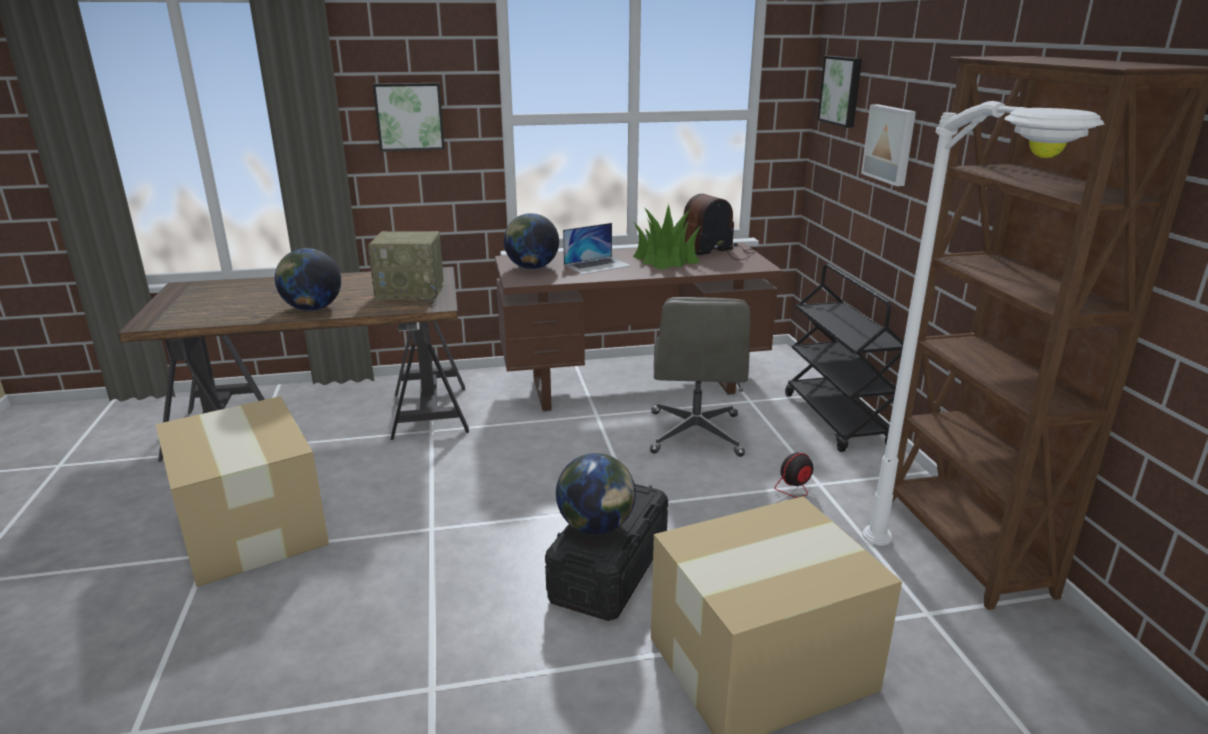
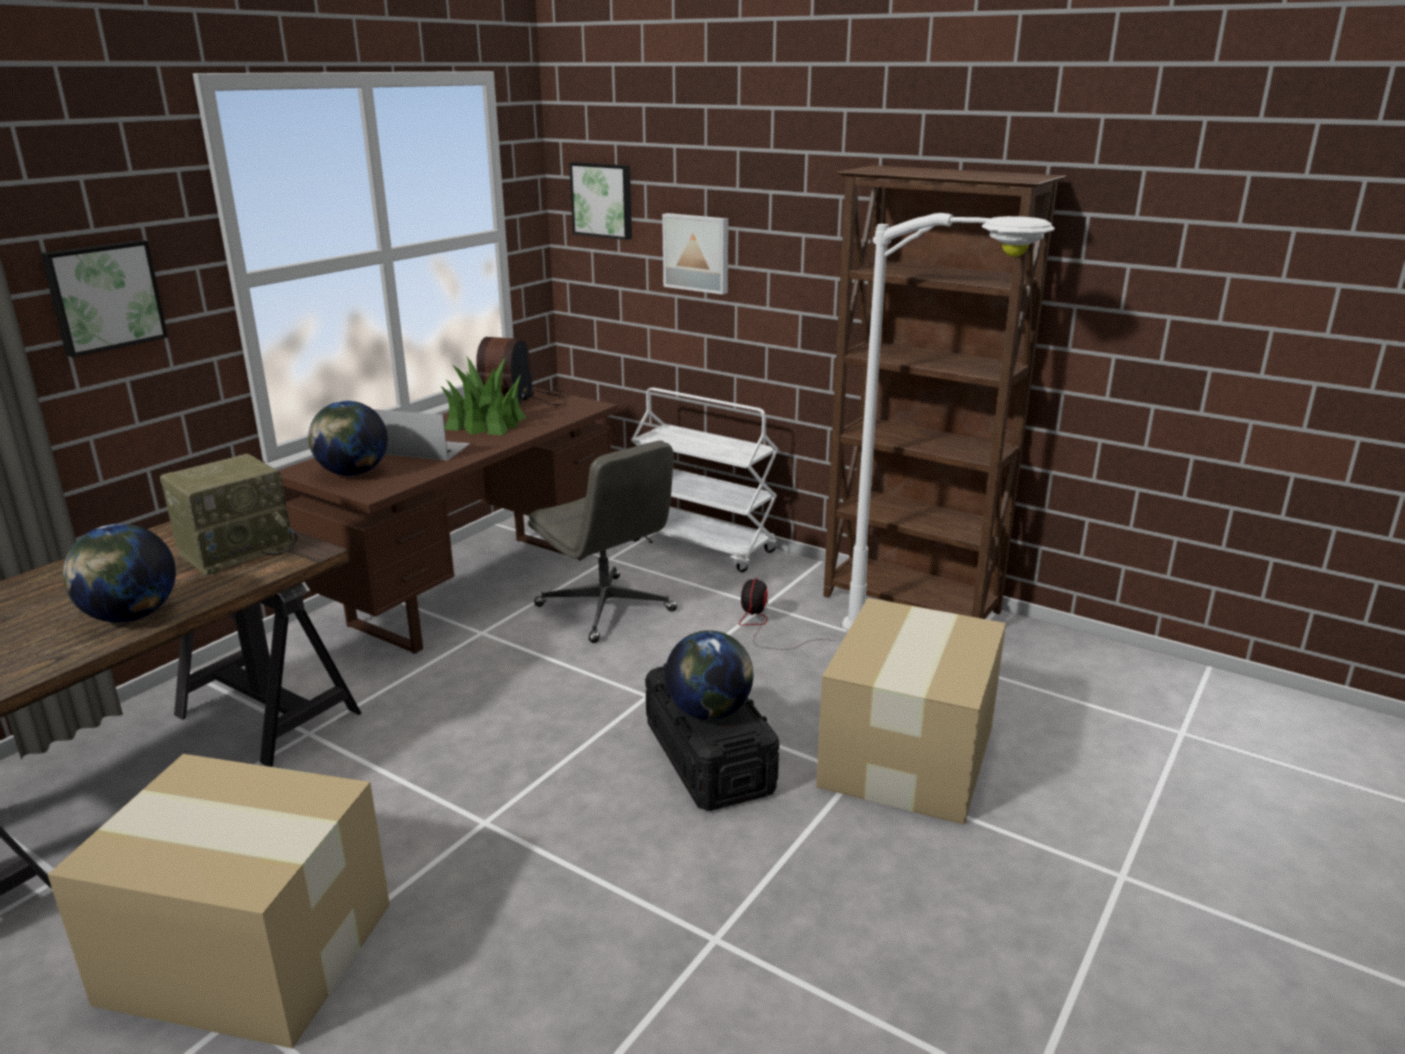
camera: 45 degrees left, 0 degrees up
(597, 265) = (425, 449): laptop -> laptop turned 90 degrees counterclockwise
(837, 420) = (704, 546): black cart -> white cart

